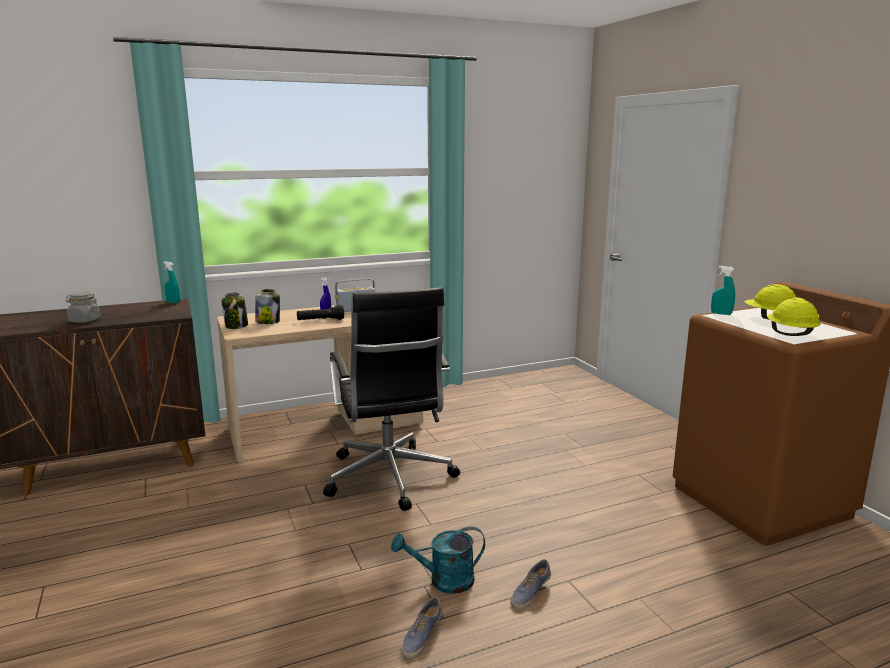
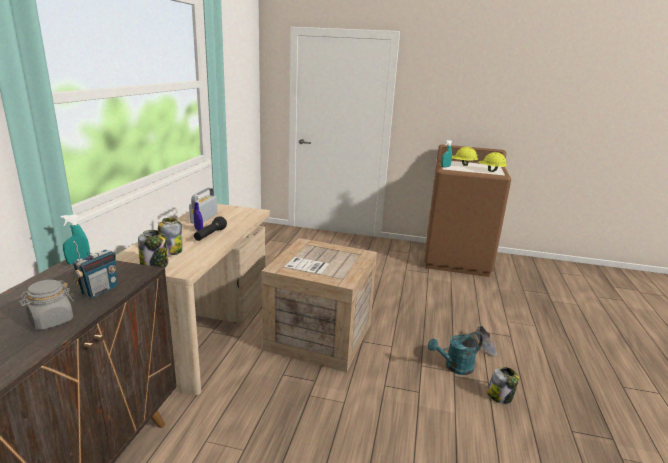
camera: 55 degrees left, 5 degrees up
(135, 316) = (99, 290): none -> radio
(389, 478) = (320, 337): black office chair -> crate
(421, 636) = (500, 396): shoe -> jar
(443, 581) = (454, 367): turquoise watering can -> turquoise watering can turned 45 degrees clockwise

